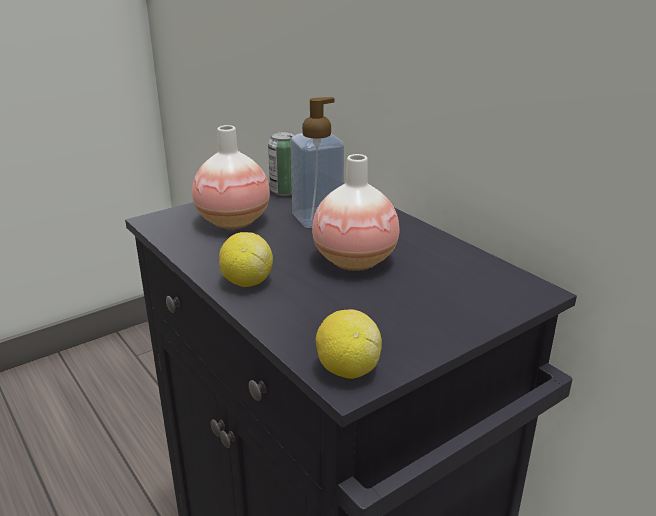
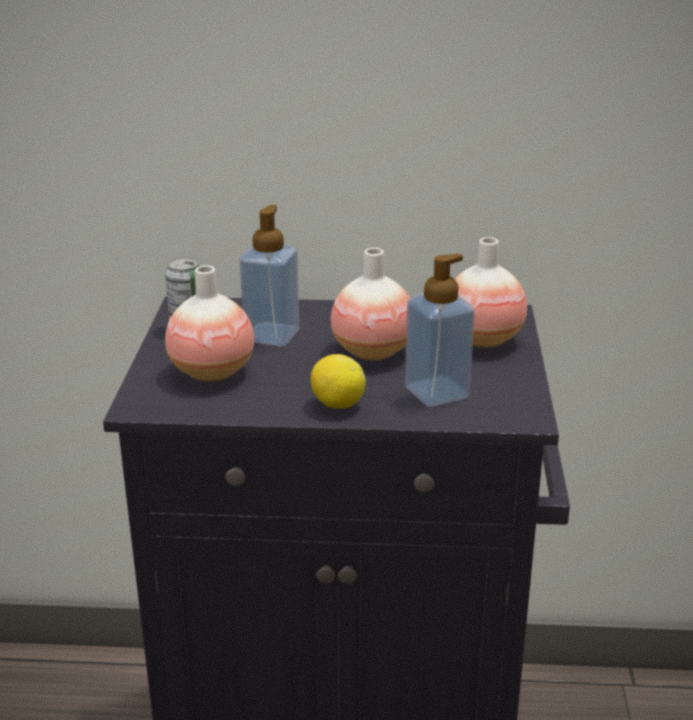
camera: 50 degrees left, 0 degrees up
(328, 315) = (437, 392): none -> soap dispenser
(347, 369) = (514, 412): lemon -> none
(461, 298) = (483, 339): none -> vase

